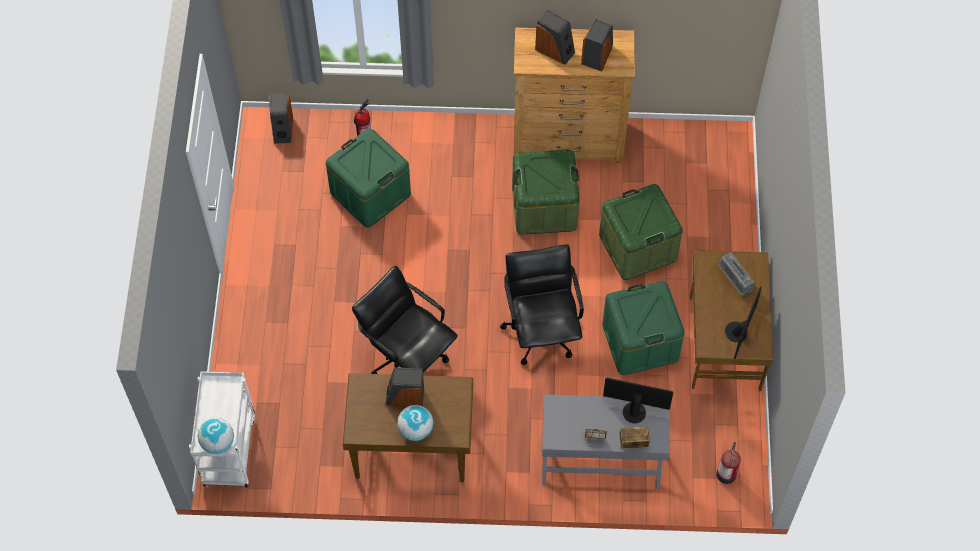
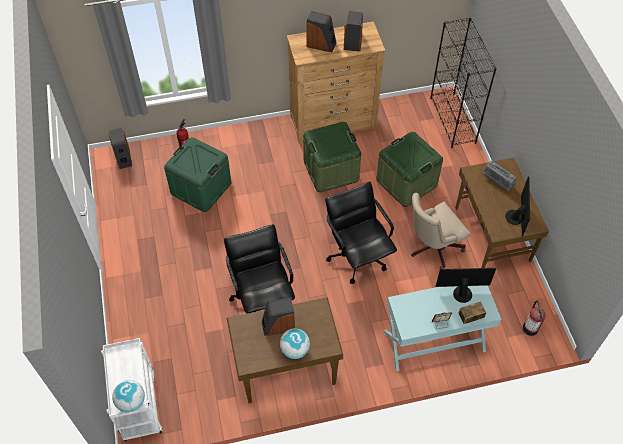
camera: 15 degrees left, 5 degrees down
(407, 356) = (262, 298): black office chair -> black office chair turned 45 degrees clockwise
(600, 460) = (434, 341): grey console table -> turquoise console table
(640, 342) = (432, 247): green storage box -> beige office chair
(732, 173) = (453, 120): none -> black bookcase

